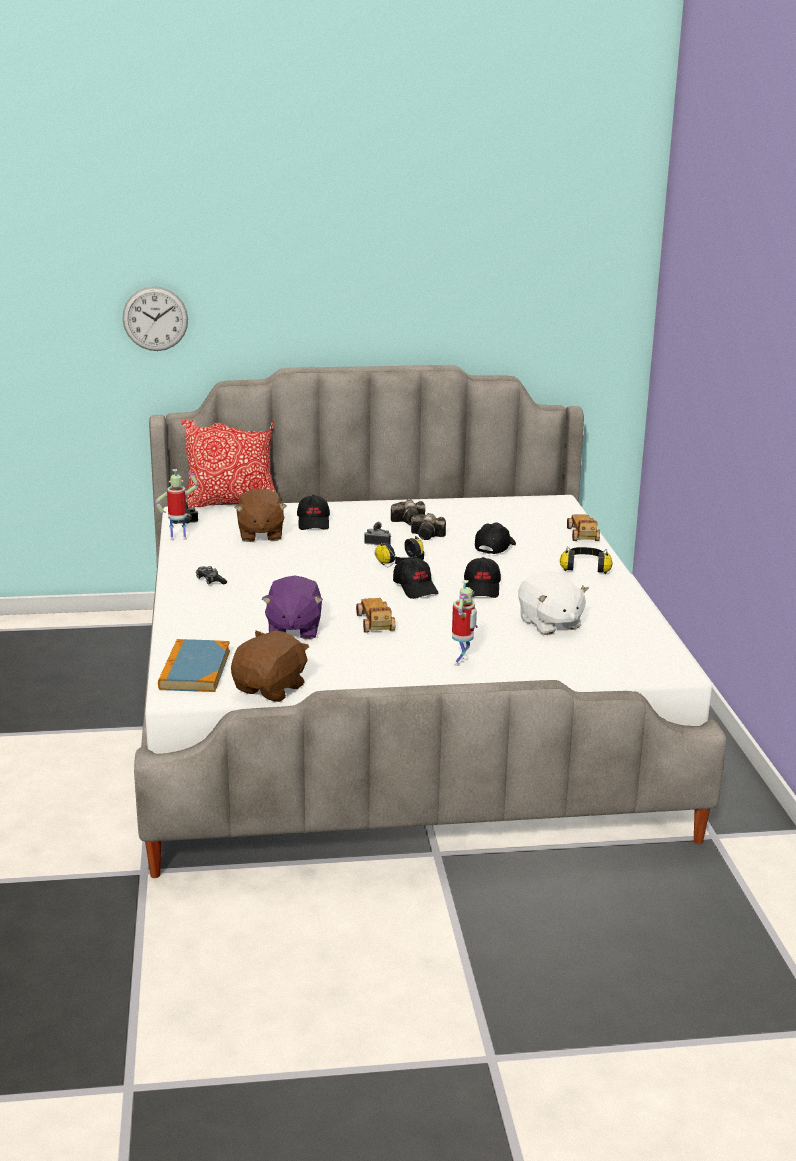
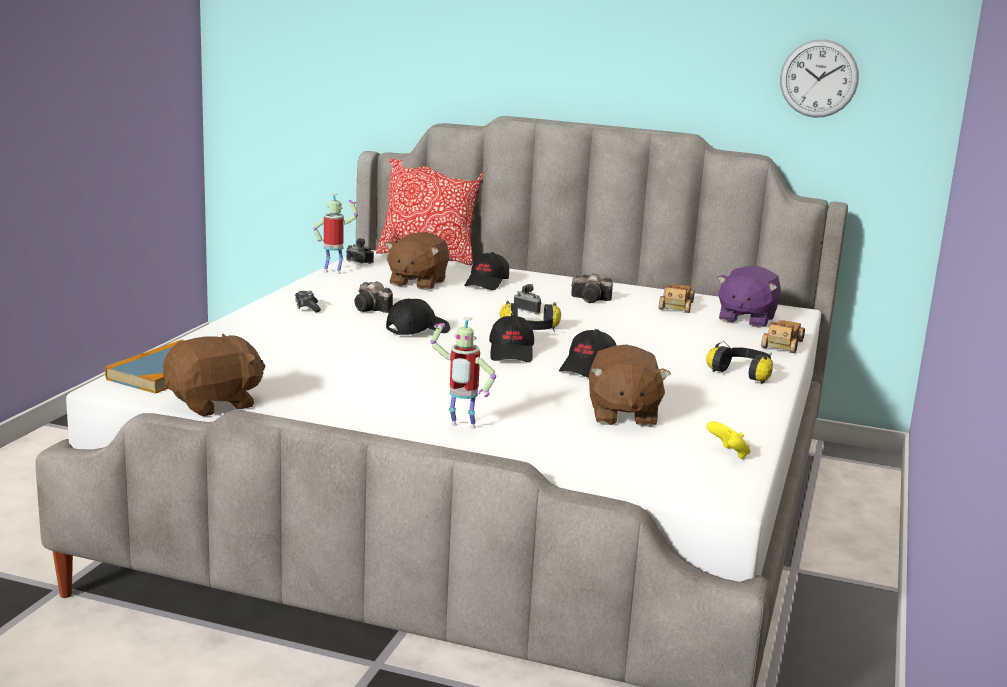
camera: 25 degrees right, 5 degrees down
(155, 318) = (384, 49): wall clock -> wall clock (819, 78)
(293, 630) = (322, 360): purple plush toy -> purple plush toy (746, 319)
(375, 623) = (418, 373): toy car -> toy car (676, 306)
(428, 536) = (594, 314): camera -> camera (372, 309)
(462, 662) = (461, 427): toy robot -> toy robot turned 60 degrees clockwise
(494, 547) = (657, 336): black cap -> black cap (417, 330)
(549, 624) = (622, 415): white plush toy -> brown plush toy
(645, 638) = (728, 454): none -> yellow game controller

